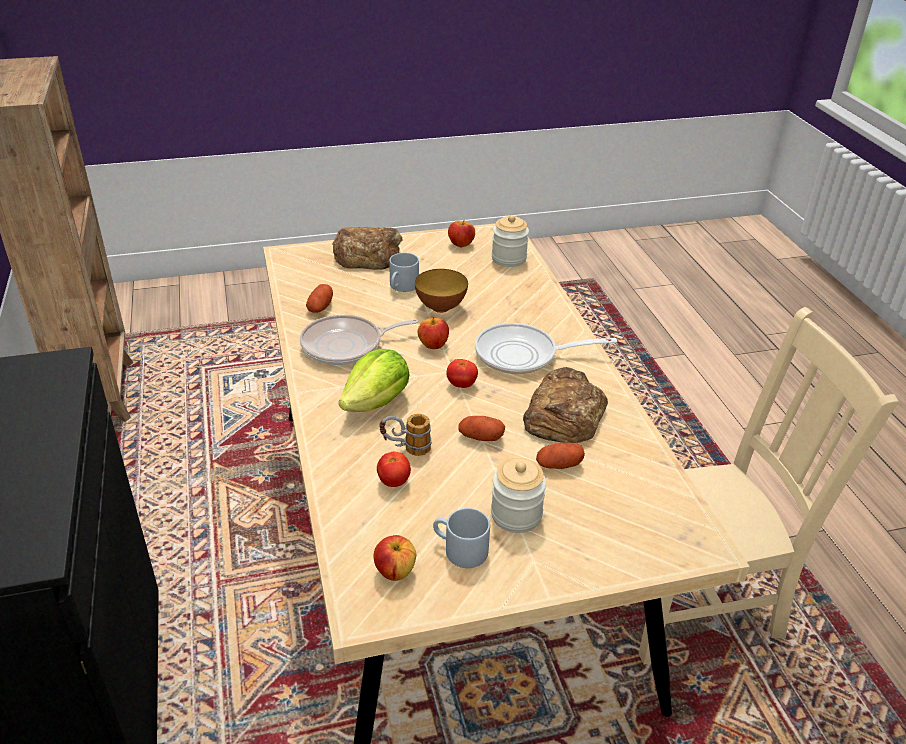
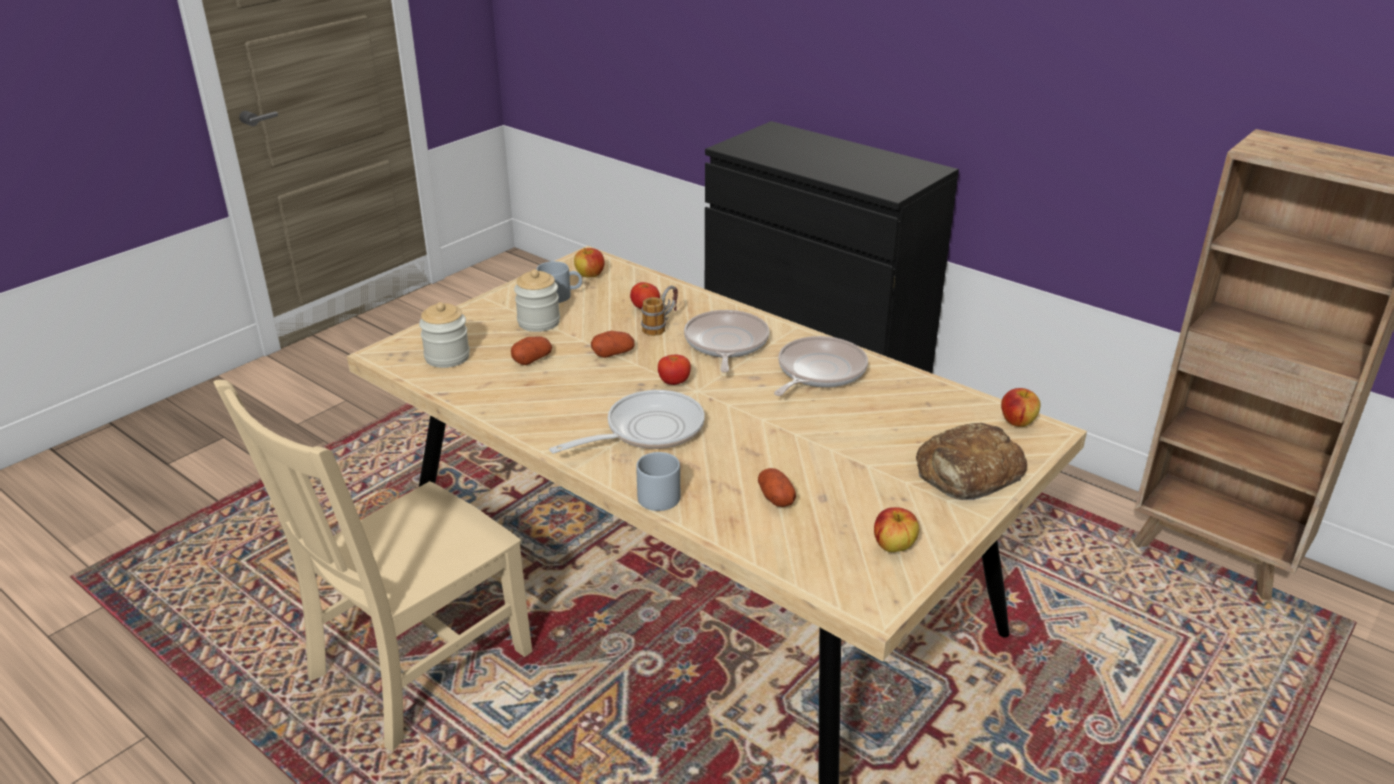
camera: 145 degrees right, 5 degrees down
(320, 307) = (902, 393): potato -> potato (775, 498)
(377, 402) = (725, 344): lettuce -> frying pan
(402, 287) = (864, 450): grey mug -> grey mug (656, 493)
(433, 345) = (744, 404): apple -> apple (1017, 422)
(441, 307) = (791, 444): bowl -> none
(509, 259) = (804, 552): jar -> jar (447, 357)
(563, 415) = (558, 394): bread -> none

